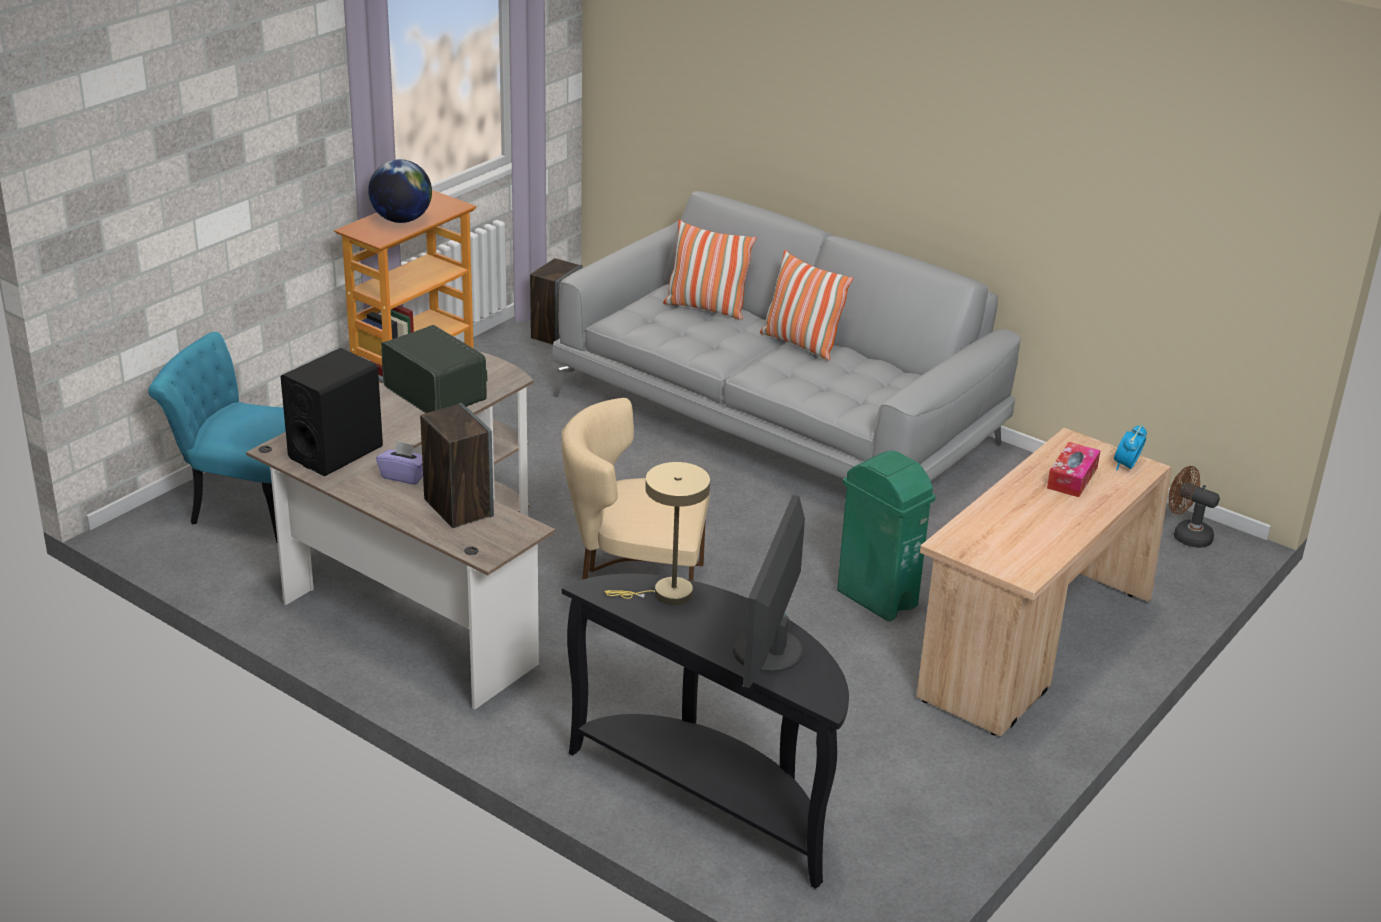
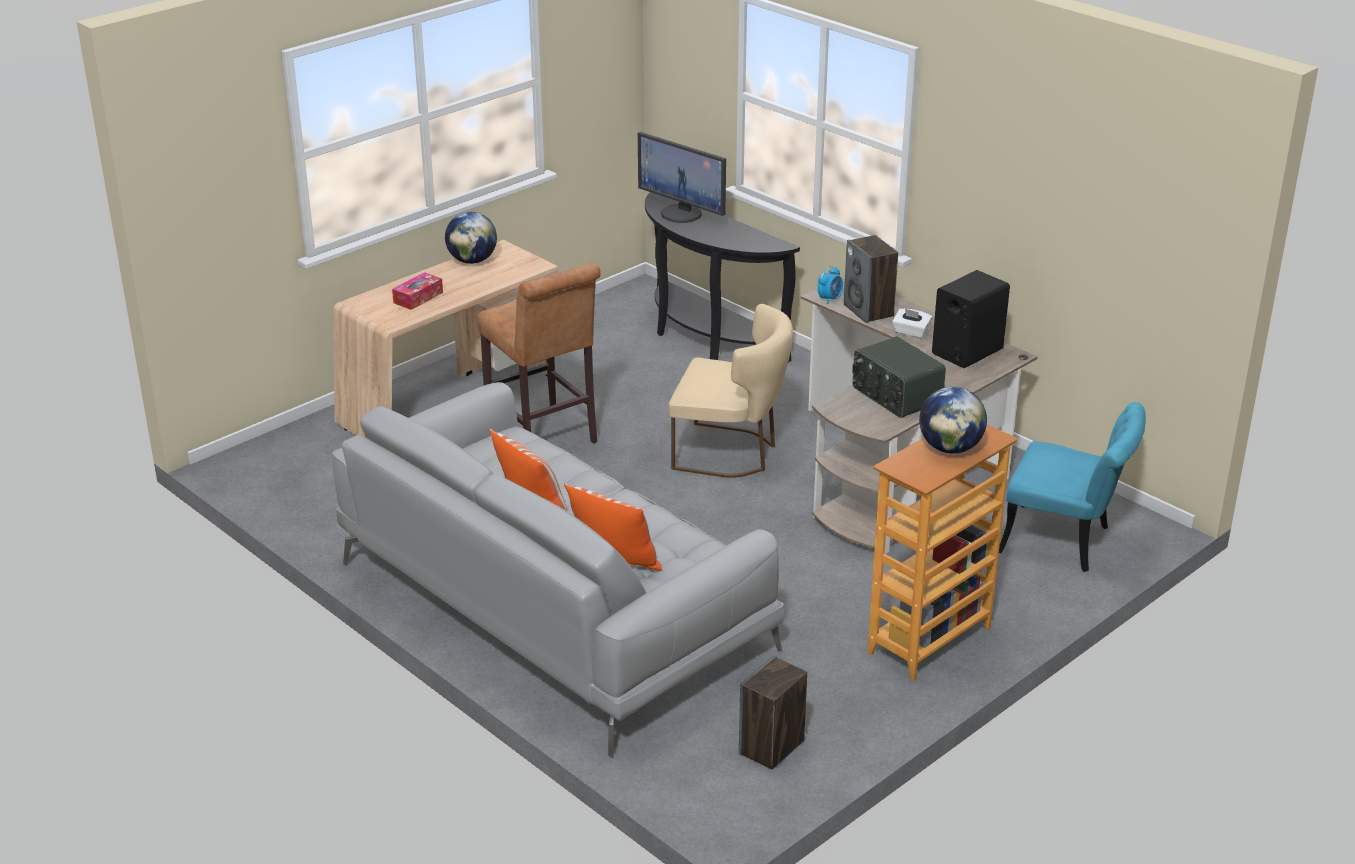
camera: 170 degrees left, 0 degrees up
(404, 476) = (911, 333): purple tissue box -> white tissue box
(666, 594) = (735, 240): beige table lamp -> none
(769, 651) = (682, 214): monitor -> monitor turned 105 degrees clockwise
(876, 598) = (544, 438): green trash can -> brown stool
(1049, 545) = (472, 261): none -> globe
(1126, 466) = (369, 303): alarm clock -> alarm clock (830, 299)
(1186, 535) = (254, 470): brown fan -> none

